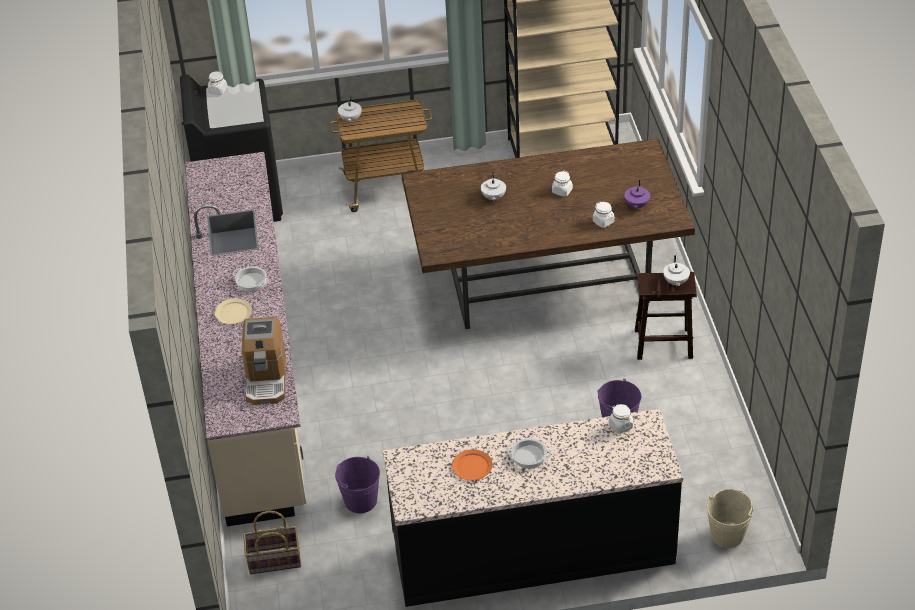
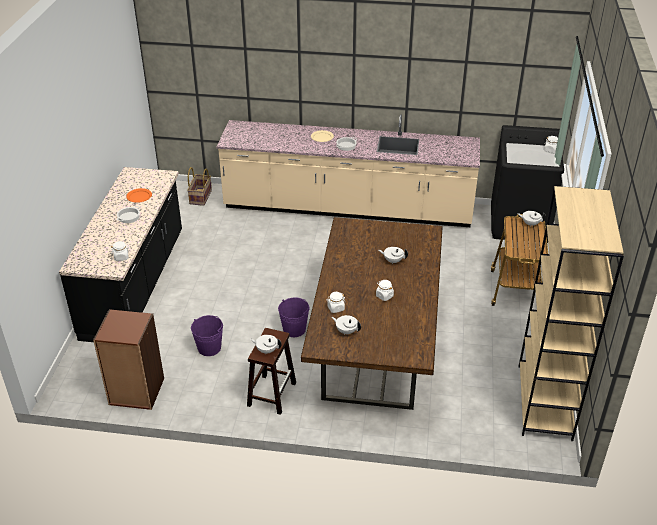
camera: 105 degrees right, 5 degrees down
(266, 378) = (259, 141): coffee machine -> none
(360, 500) = (220, 230): purple bucket -> purple bucket (294, 329)
(636, 205) = (346, 331): purple teapot -> white teapot
(727, 463) = (136, 392): none -> brown bookcase
(727, 534) = (79, 371): beige bucket -> none

